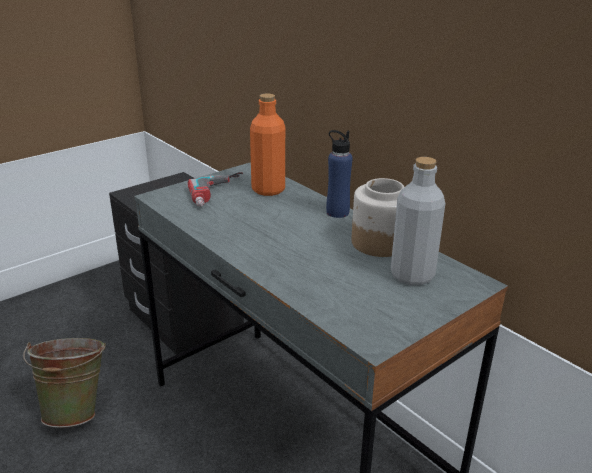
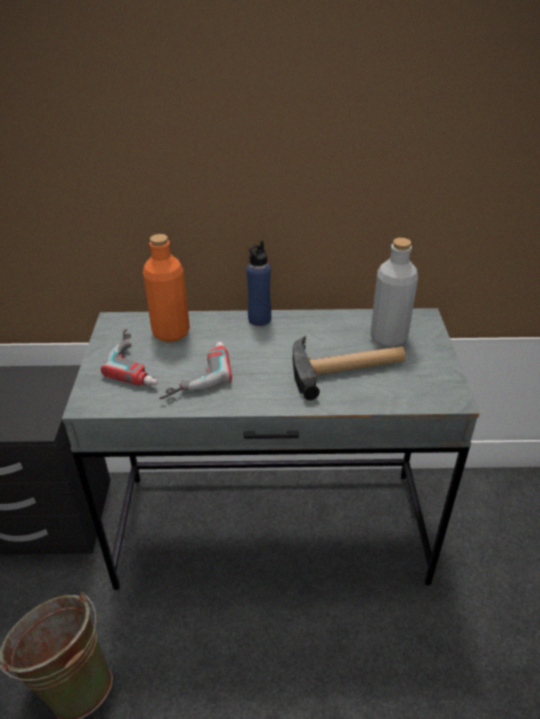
camera: 50 degrees left, 10 degrees up
(234, 216) = (194, 374): none -> power drill
(335, 272) = (348, 368): none -> hammer
(379, 242) = (328, 326): jar -> none

